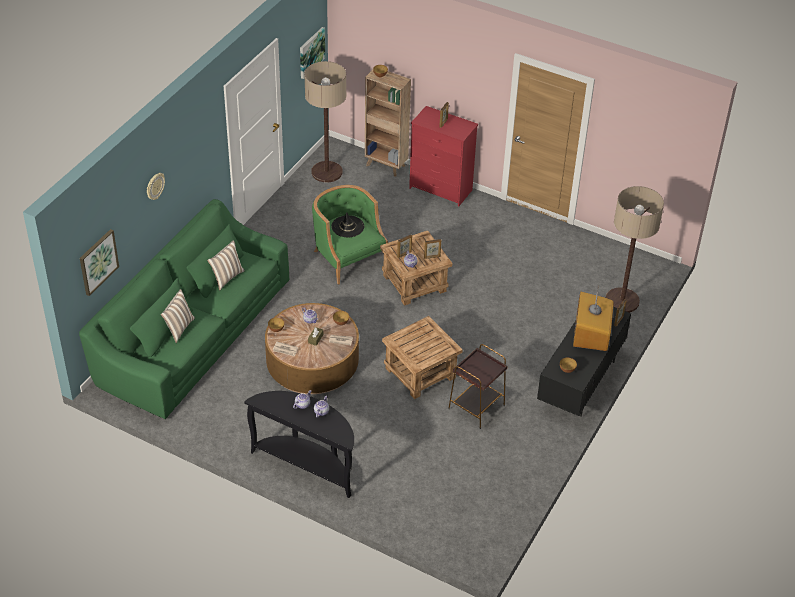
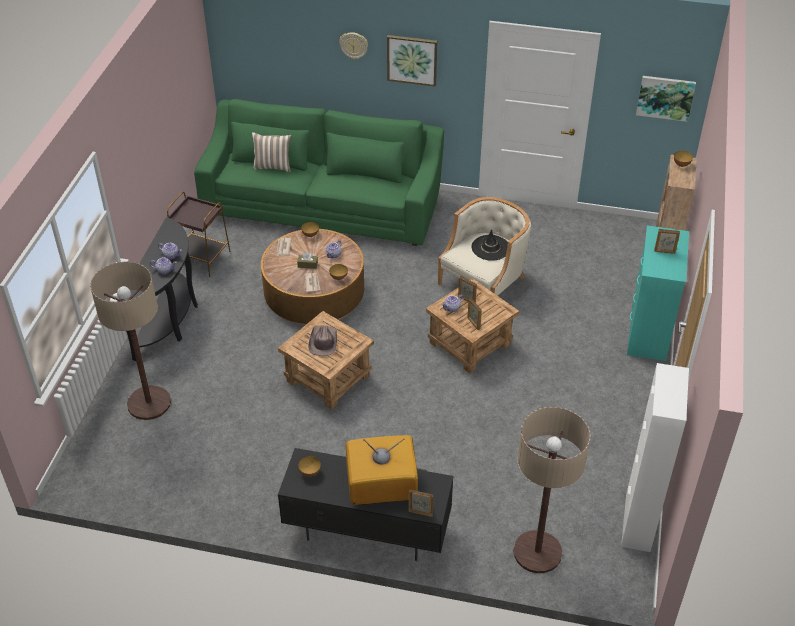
camera: 75 degrees right, 0 degrees up
(98, 261) = (260, 56): picture -> picture (412, 60)
(227, 277) = (356, 178): pillow -> none
(326, 172) = (615, 235): floor lamp -> floor lamp (149, 403)
(347, 257) = (485, 281): green armchair -> beige armchair
(419, 345) = (323, 342): none -> brown hat
(441, 189) = (647, 333): red dresser -> turquoise dresser
(476, 407) = (291, 436): brown side table -> brown side table (202, 258)
(610, 248) = (637, 523): none -> white cabinet

